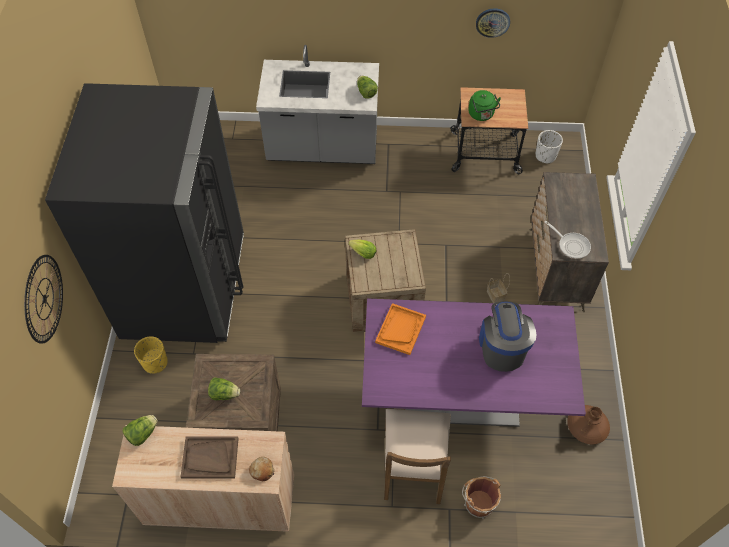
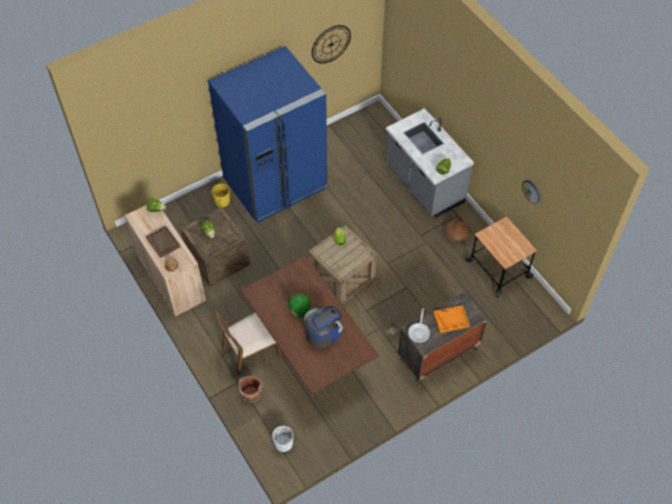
camera: 55 degrees right, 0 degrees up
(44, 299) = (176, 120): wall clock -> wall clock (331, 44)
(184, 287) = (275, 183): black fridge -> blue fridge
(400, 329) = (298, 281): orange tray -> orange tray (451, 319)
(461, 396) = (309, 351): purple dining table -> brown dining table
(482, 115) = (493, 239): green kettle -> green kettle (299, 311)
(545, 156) = (526, 304): white planter -> white planter (283, 443)
(586, 427) = (338, 425): brown vase -> brown vase (456, 233)

